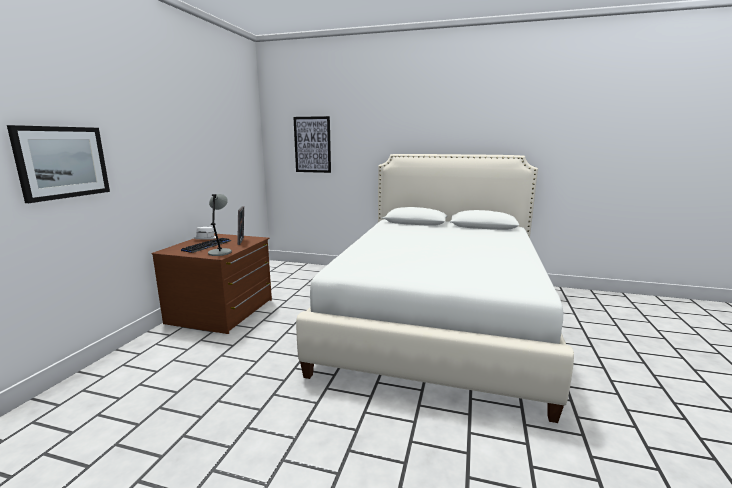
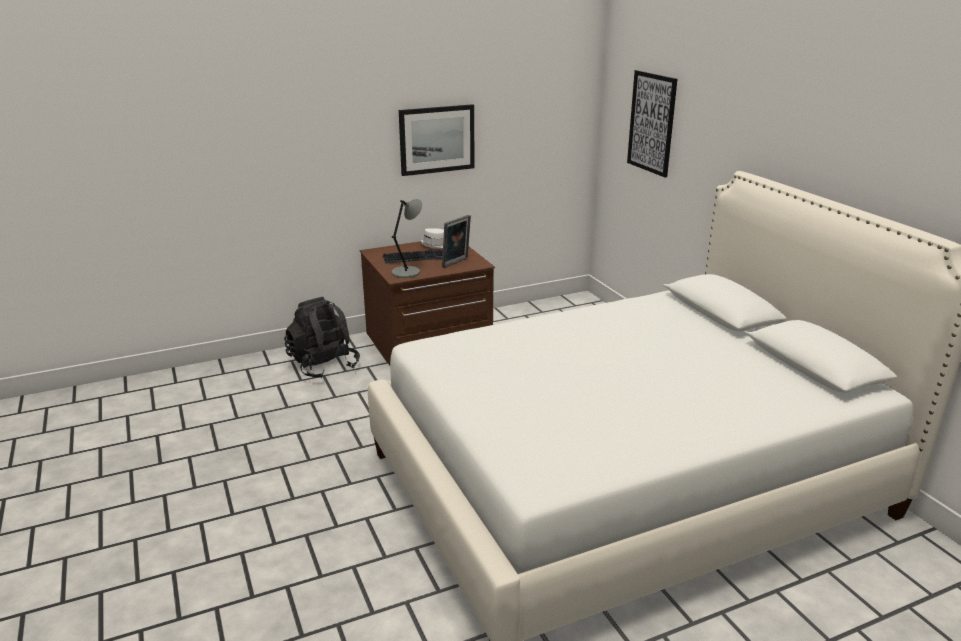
camera: 50 degrees right, 10 degrees up
(62, 162) = (265, 147): picture -> picture (437, 139)
(161, 354) = (323, 365): none -> black backpack

